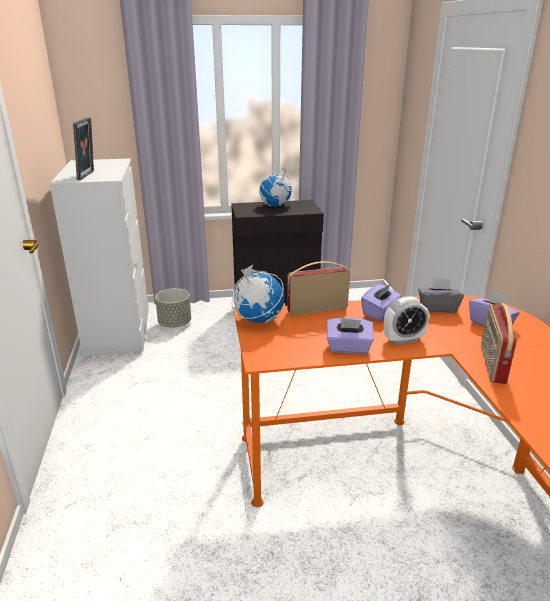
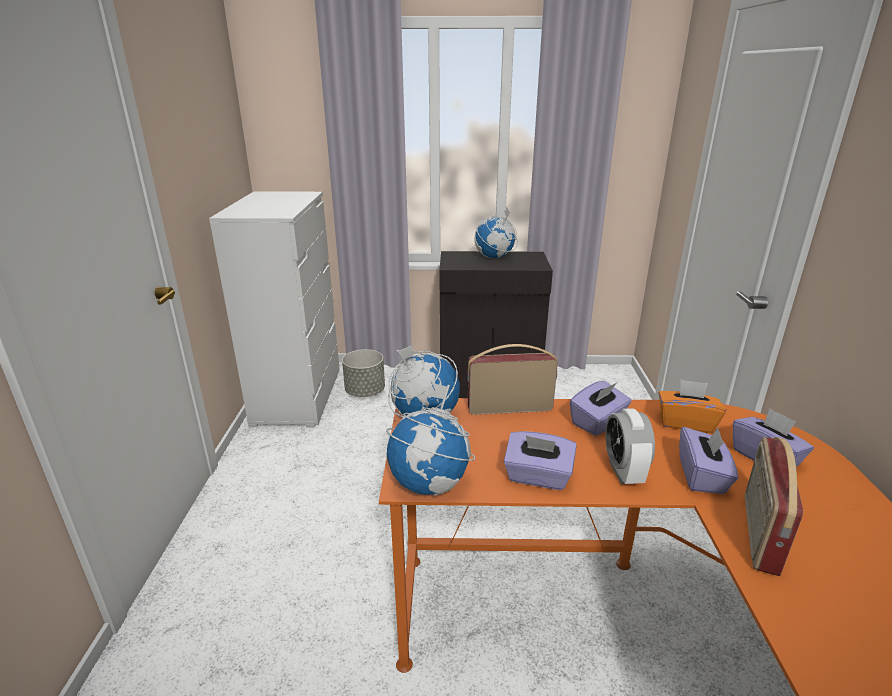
camera: 10 degrees right, 0 degrees up
(88, 175) = (259, 210): picture frame -> none
(277, 358) = (430, 483): none -> globe
(403, 339) = (623, 471): alarm clock -> alarm clock turned 90 degrees clockwise
(437, 308) = (685, 422): grey tissue box -> orange tissue box
(453, 337) = (702, 476): none -> purple tissue box

